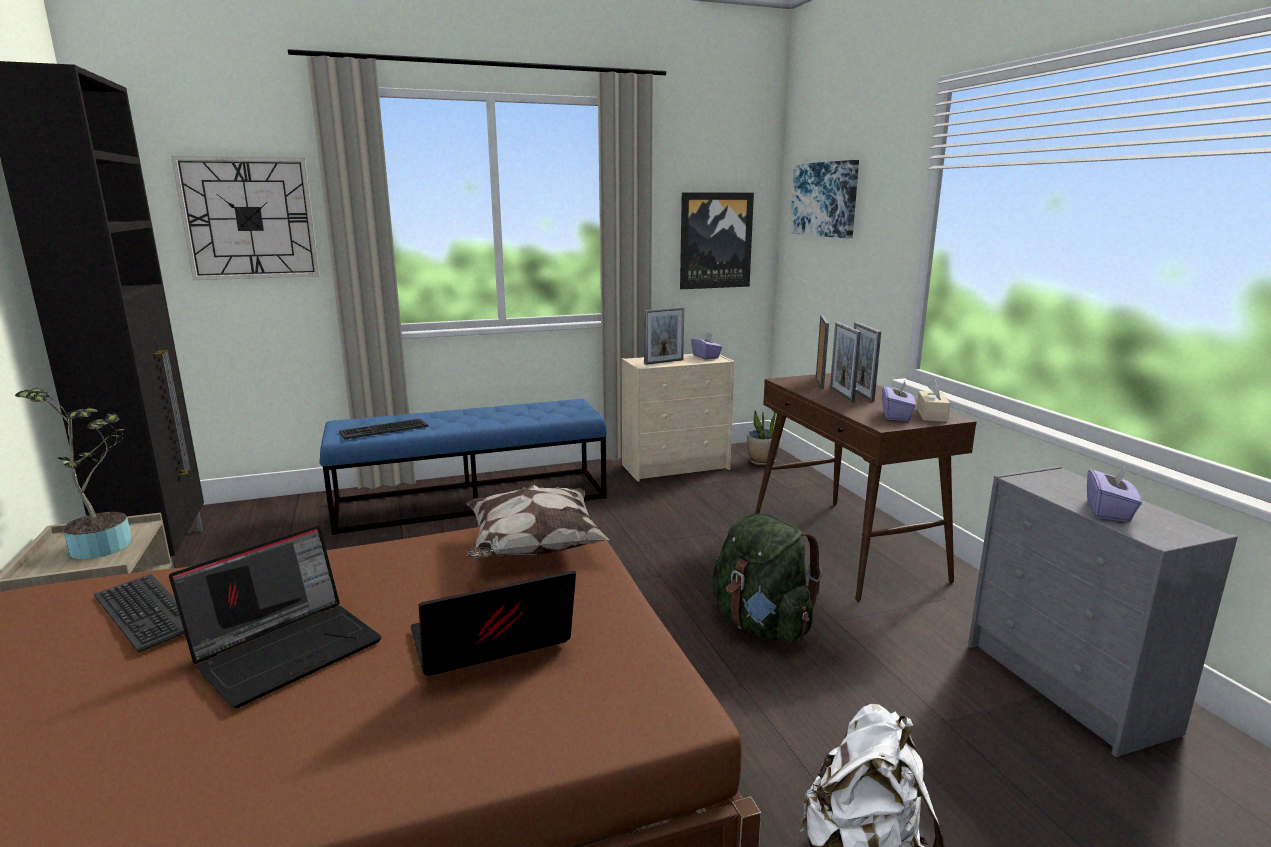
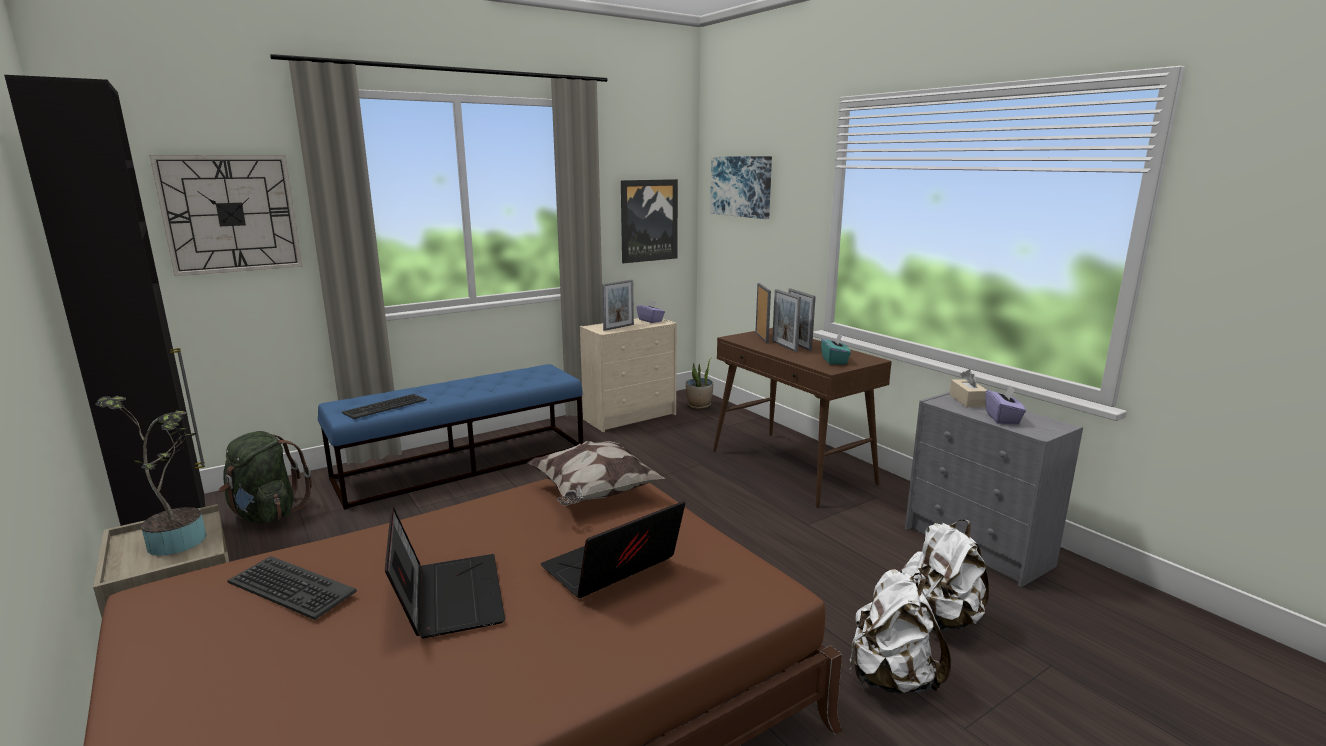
camera: 15 degrees left, 0 degrees up
(288, 648) = (447, 596): laptop -> laptop turned 45 degrees counterclockwise
(761, 625) = (755, 534): green backpack -> green backpack (267, 514)
(896, 416) = (834, 361): purple tissue box -> turquoise tissue box
(931, 415) = (858, 358): beige tissue box -> beige tissue box (967, 400)
(972, 781) = (940, 618): none -> white backpack

